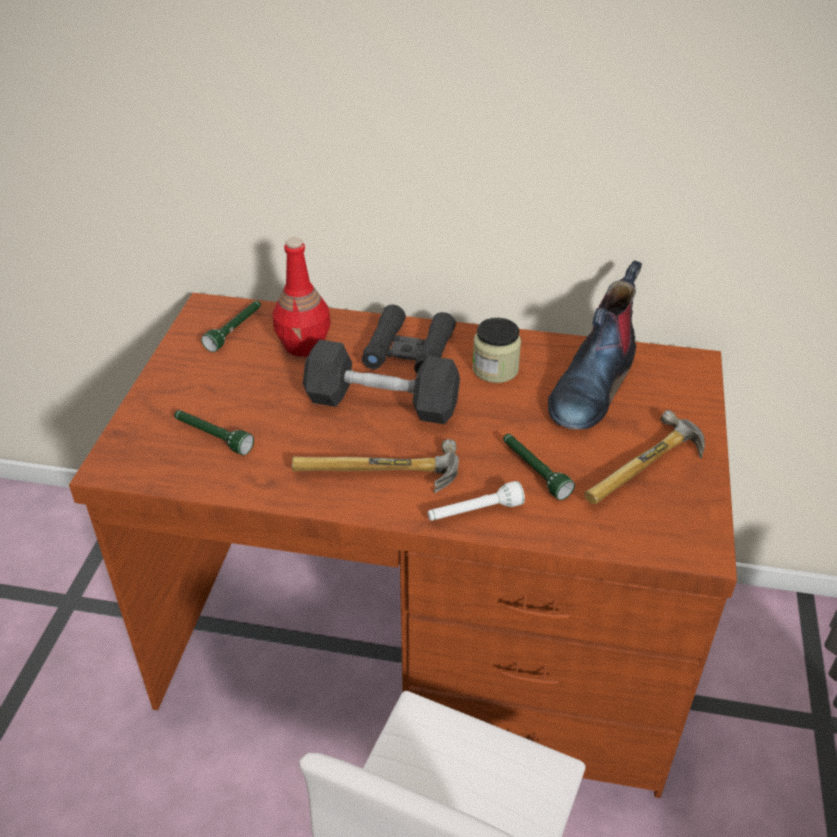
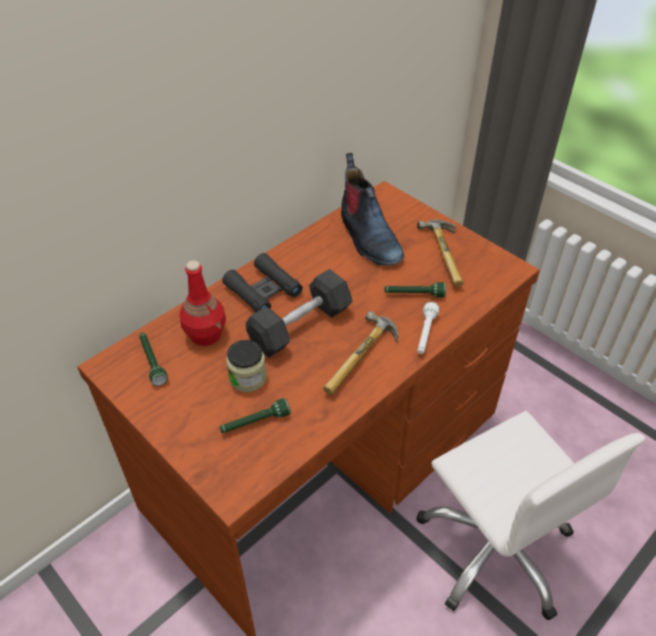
camera: 55 degrees left, 5 degrees up
(495, 369) = (317, 264): jar -> jar (248, 378)

